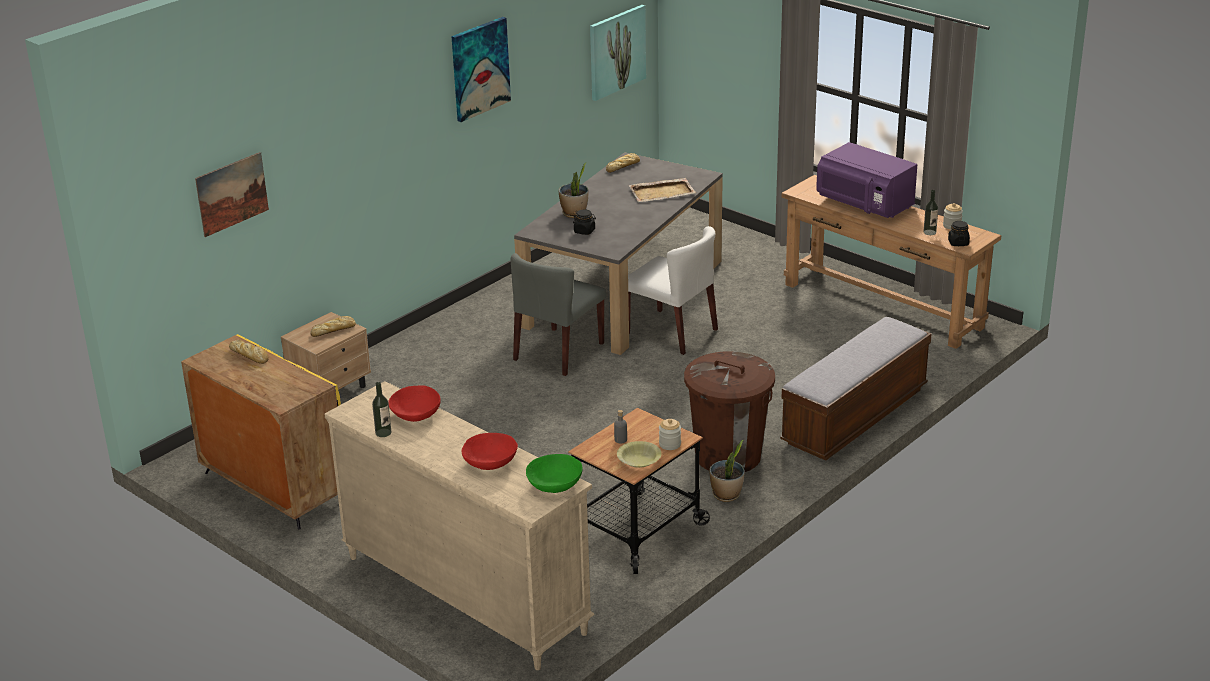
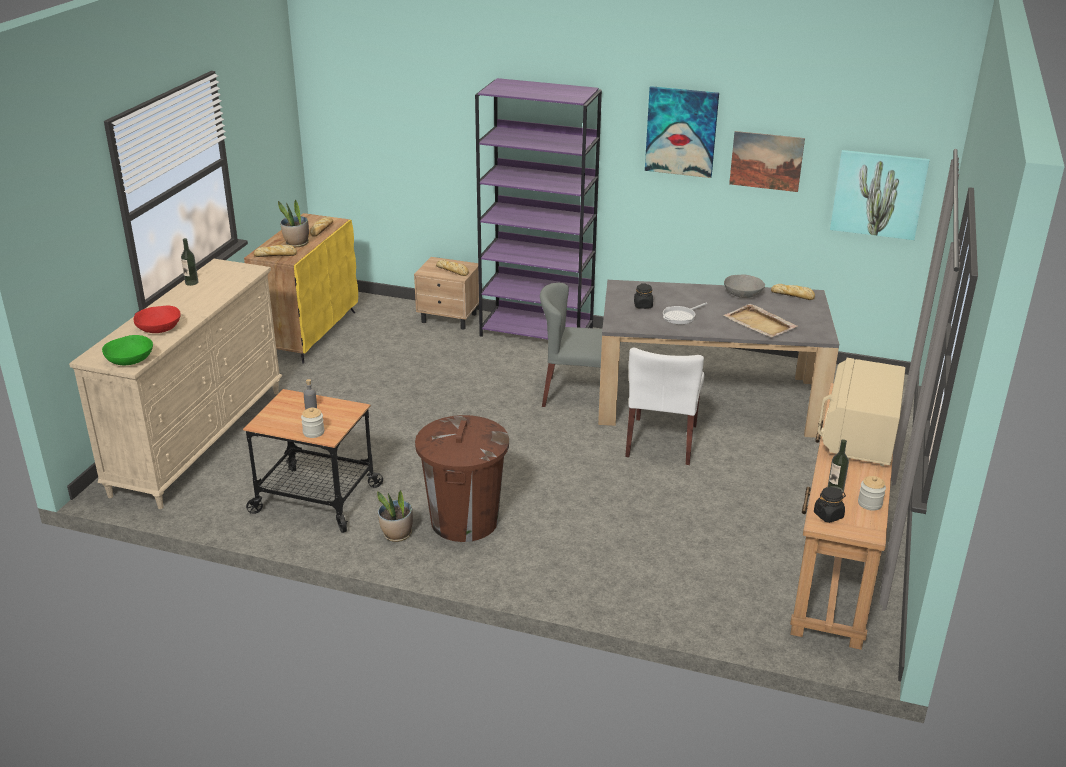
camera: 65 degrees right, 0 degrees up
(232, 194) = (405, 123): picture -> picture (766, 161)
(295, 393) = (276, 255): none -> bread
(414, 346) = (537, 332): none -> purple bookcase
(415, 414) = (223, 287): red bowl -> none
(574, 213) = (673, 294): potted plant -> potted plant (296, 244)
(602, 185) = (743, 294): none -> grey bowl
(621, 220) = (680, 316): none -> frying pan
(639, 460) = (280, 423): yellow bowl -> none
(854, 416) = (587, 585): bench -> none
(864, 204) = (858, 436): purple microwave -> beige microwave

